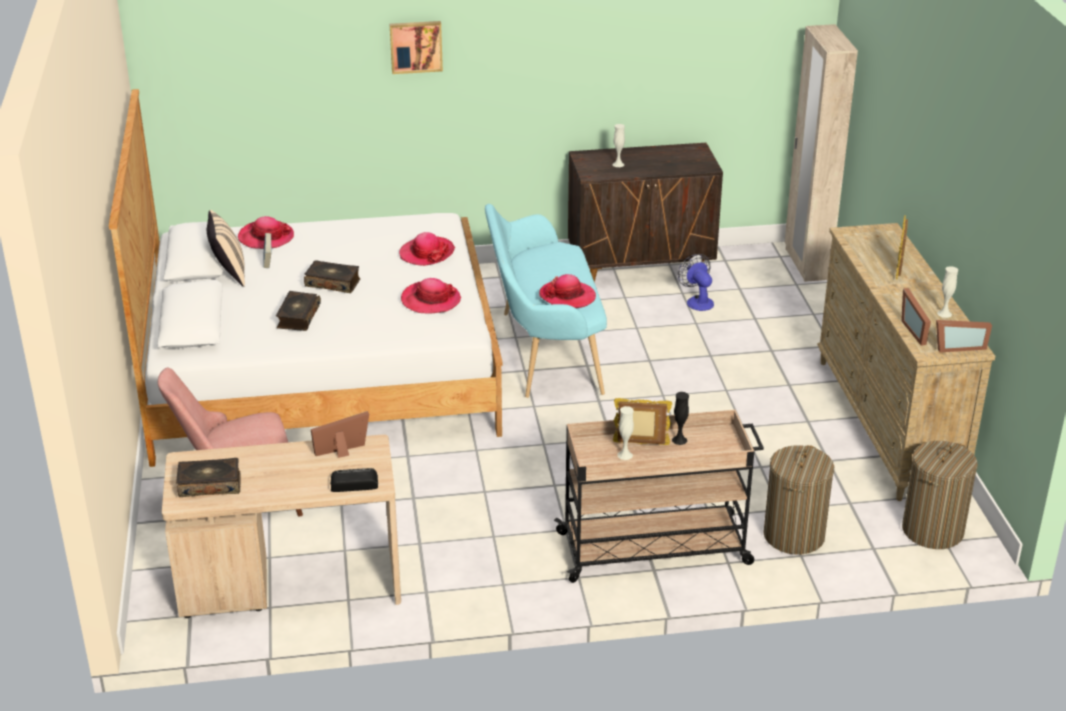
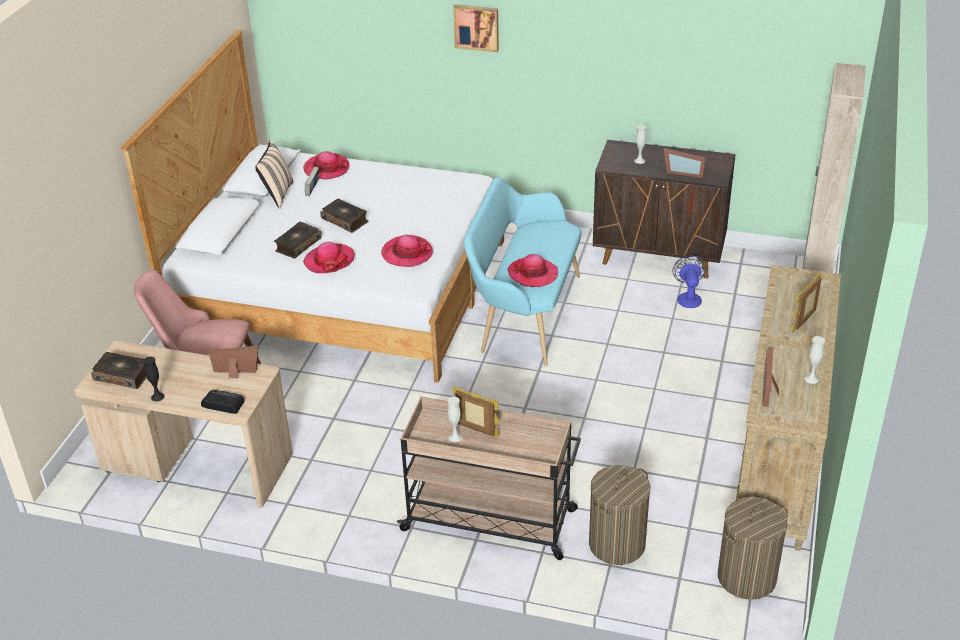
camera: 25 degrees right, 5 degrees up
(426, 253) = (437, 209): hat -> hat (329, 260)
(679, 440) = (511, 436): black vase -> black vase (157, 397)
(957, 346) = (797, 416): picture frame -> picture frame (683, 172)

